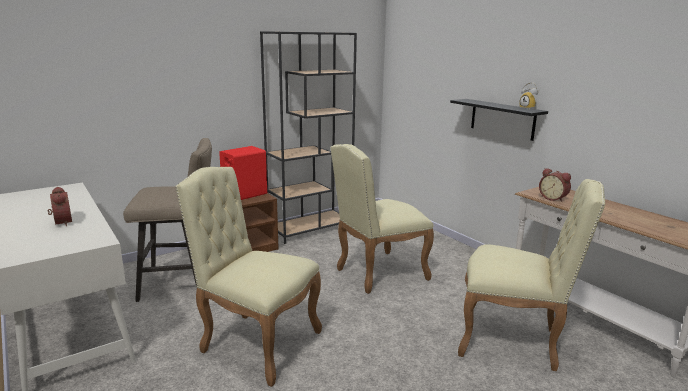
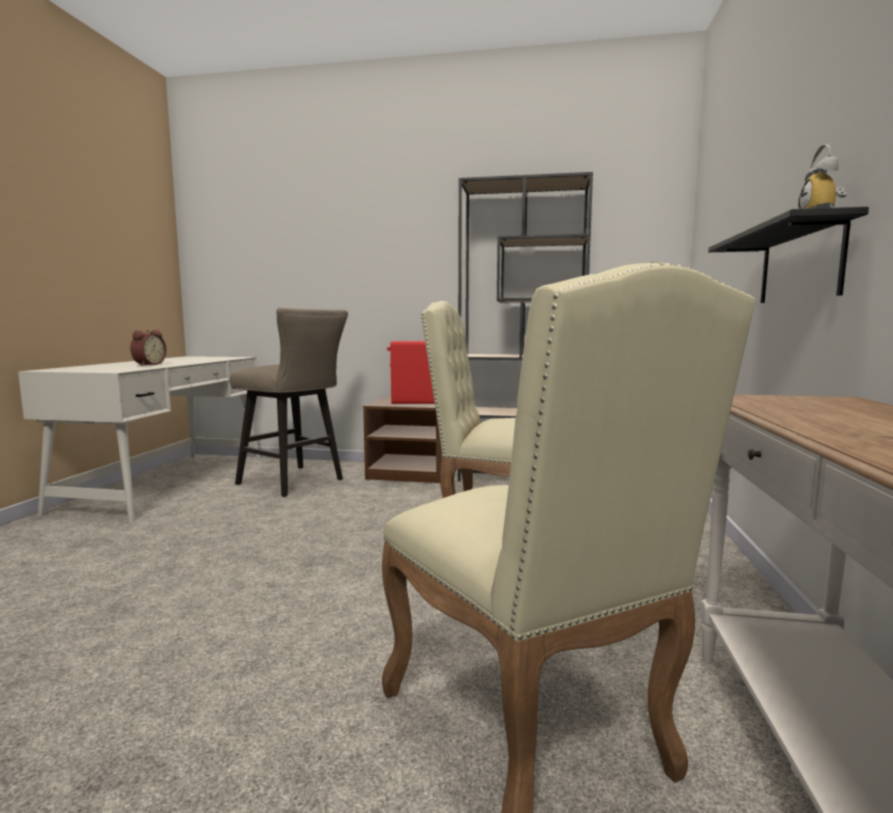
camera: 45 degrees right, 10 degrees down
(257, 343) = (226, 550): beige chair -> none
(553, 198) = (772, 405): alarm clock -> none

